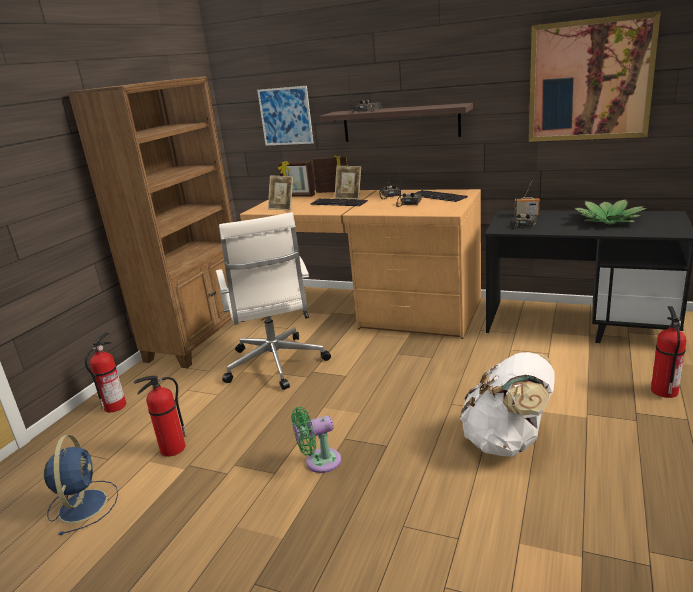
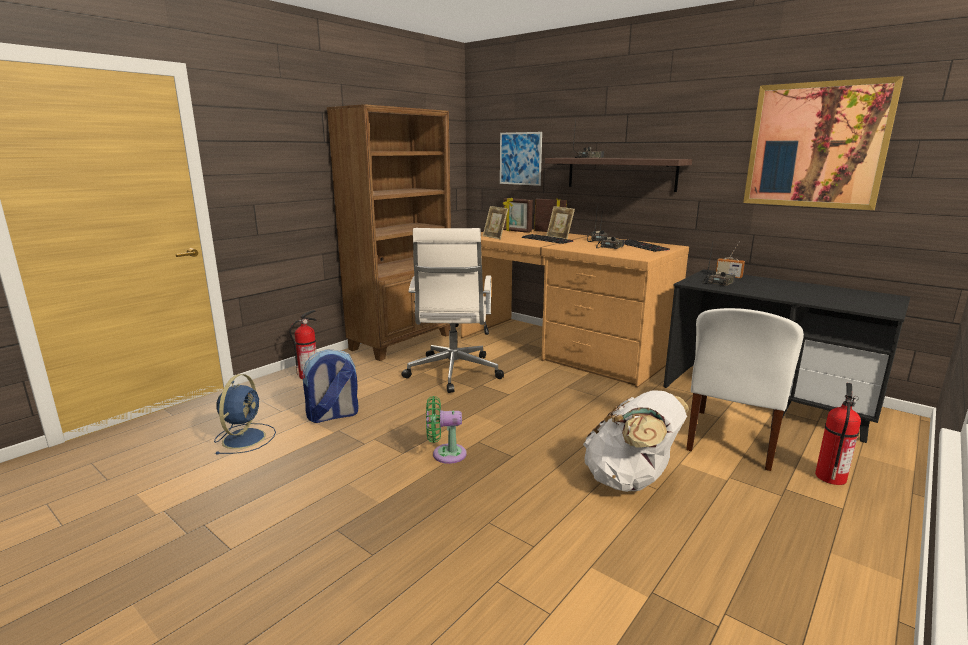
camera: 15 degrees right, 5 degrees down
(172, 449) = (333, 416): fire extinguisher -> backpack
(570, 374) = (731, 440): none -> white chair
(609, 220) = (814, 292): potted plant -> none

